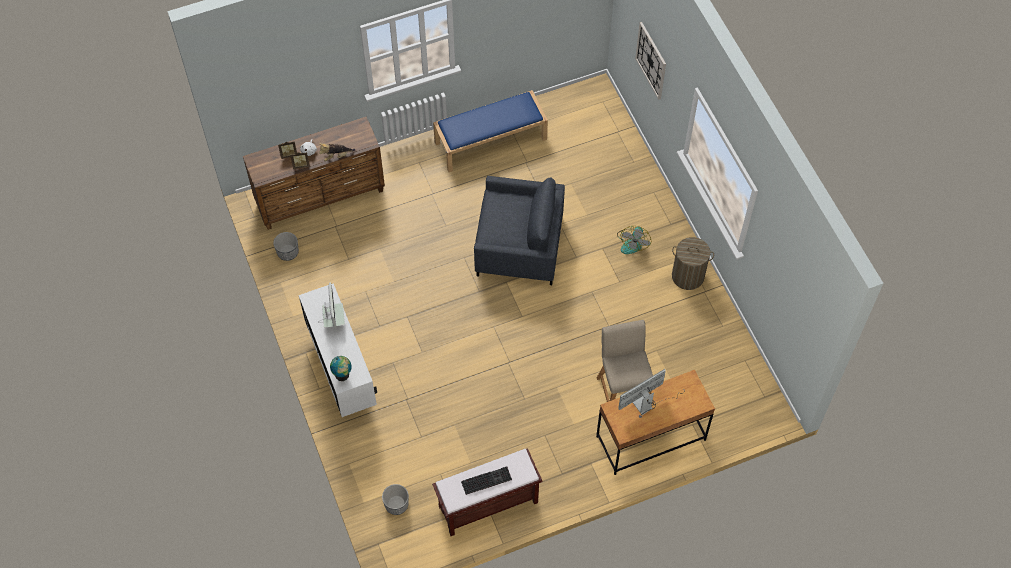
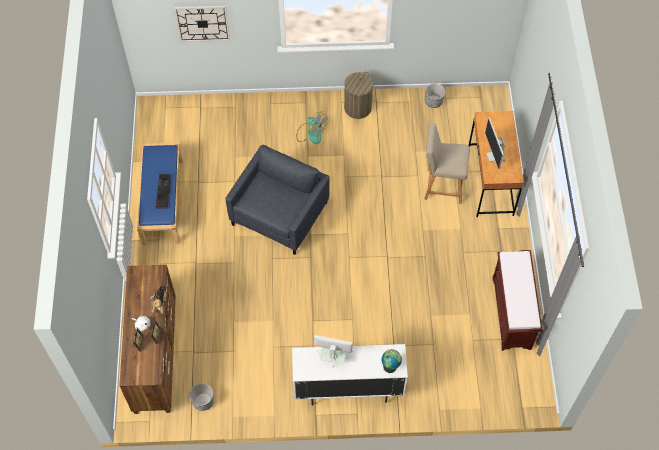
camera: 70 degrees left, 0 degrees up
(396, 504) = (490, 382): planter -> planter (433, 101)
(487, 479) = (520, 288): keyboard -> keyboard (162, 191)

